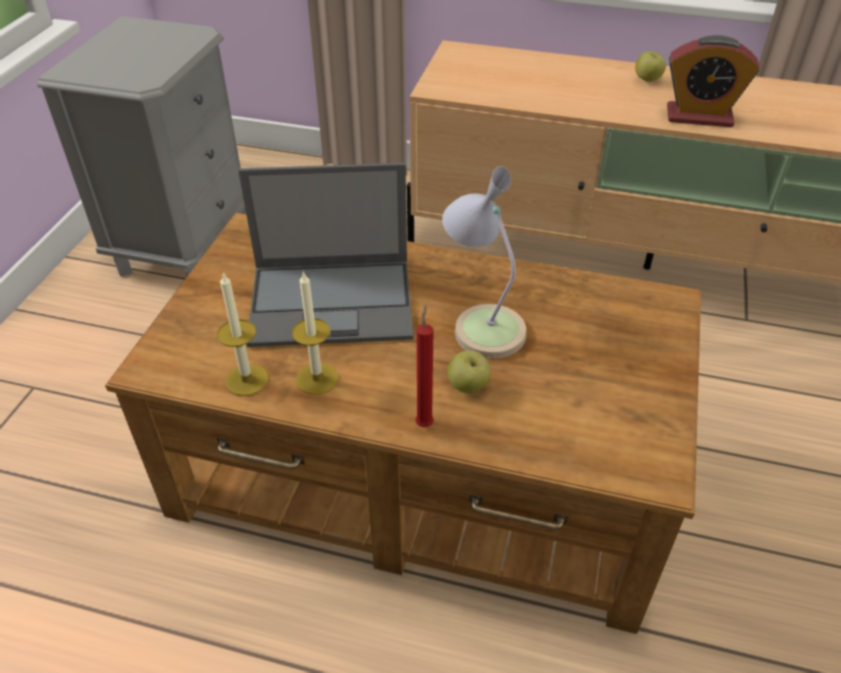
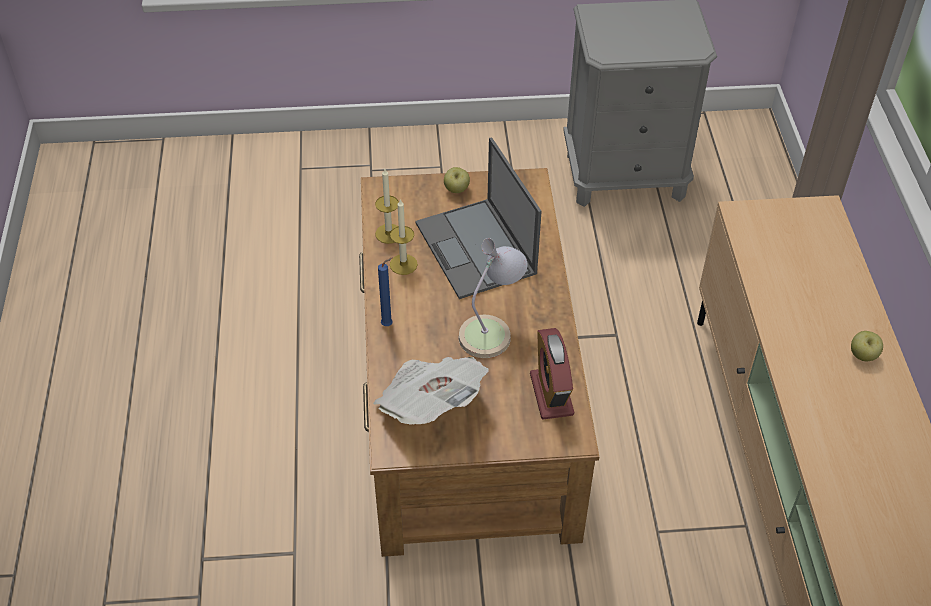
camera: 70 degrees right, 5 degrees up
(424, 422) = (388, 324): red candle -> blue candle
(468, 386) = (428, 338): apple -> apple (456, 190)
(588, 413) = (430, 404): none -> newspaper
(699, 116) = (813, 402): alarm clock -> alarm clock (551, 394)

